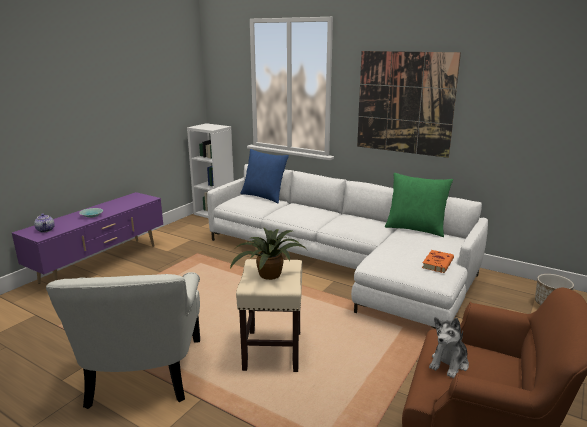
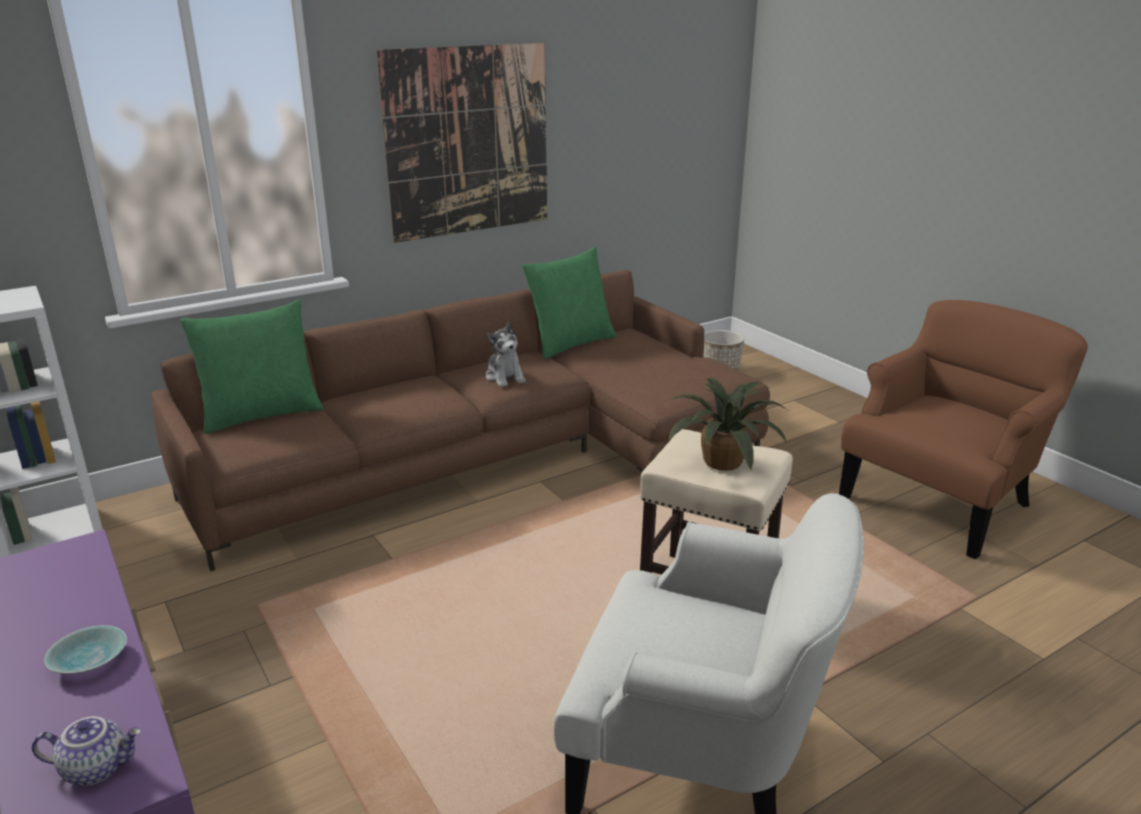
camera: 65 degrees left, 5 degrees up
(264, 196) = (261, 414): blue pillow -> green pillow
(343, 264) = (493, 457): white sofa -> brown sofa
(437, 263) = (697, 363): orange book -> none
(449, 363) = (936, 428): plush toy -> plush toy (505, 377)

